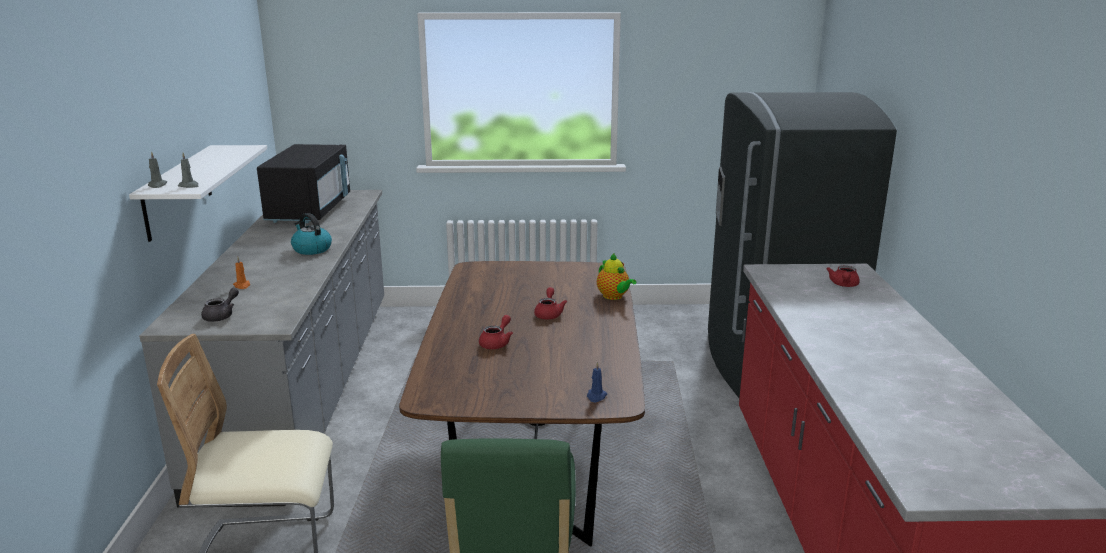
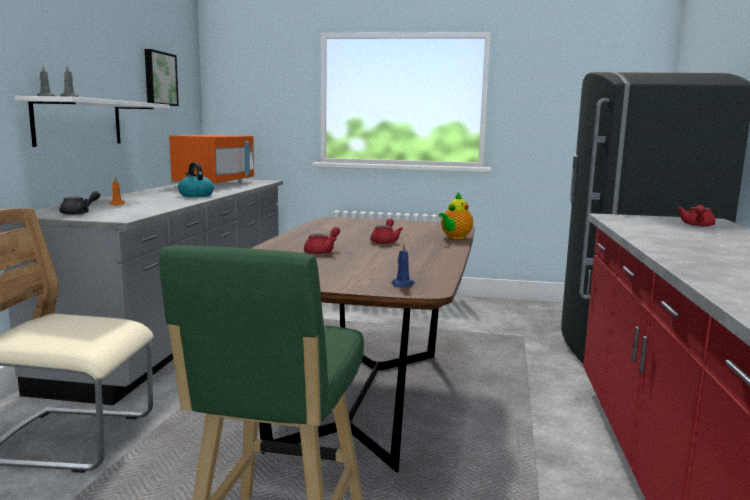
camera: 10 degrees right, 10 degrees down
(233, 95) = (159, 78): none -> picture
(310, 210) = (215, 184): black microwave -> orange microwave
(614, 297) = (455, 237): teapot -> teapot turned 60 degrees clockwise

